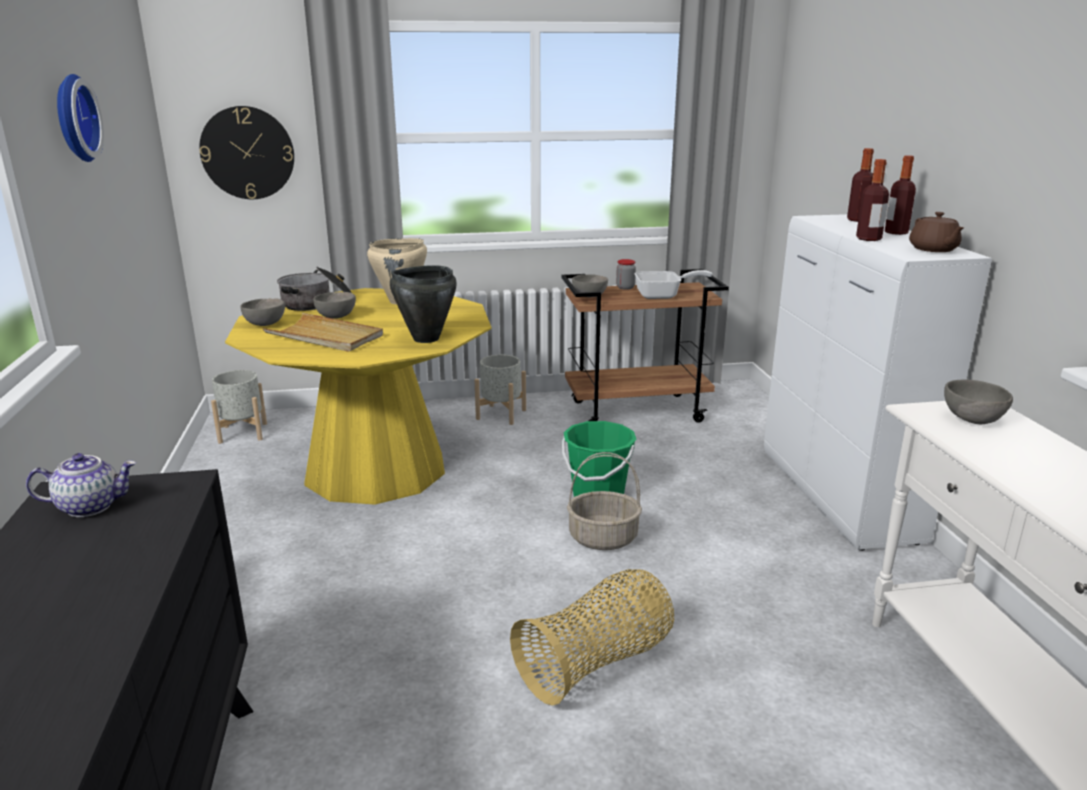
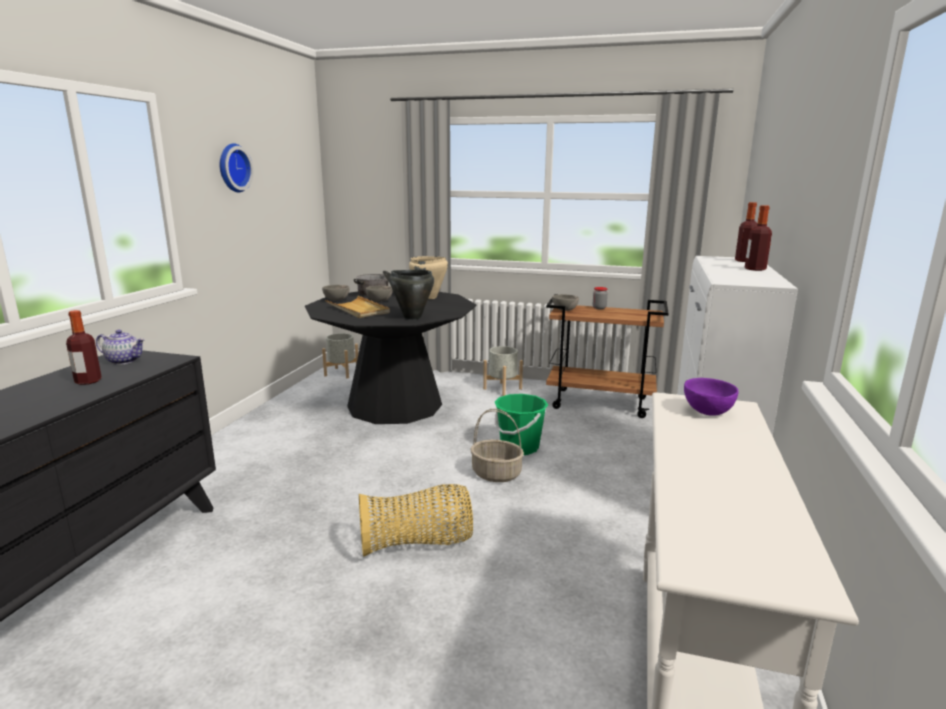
camera: 25 degrees right, 5 degrees down
(247, 153) = (367, 200): wall clock -> none
(376, 469) = (395, 405): yellow dining table -> black dining table
(663, 295) = (620, 315): frying pan -> none
(868, 239) = (718, 270): bottle -> bottle (88, 381)
(933, 249) = (757, 280): brown teapot -> none
(972, 420) = (707, 412): grey bowl -> purple bowl

